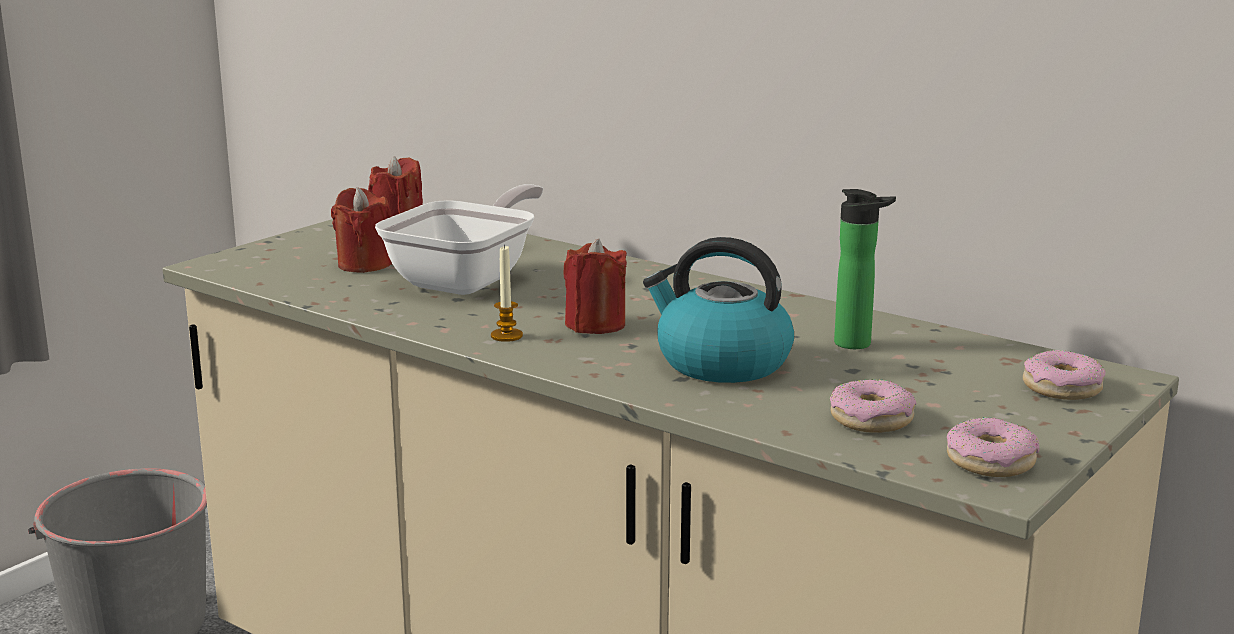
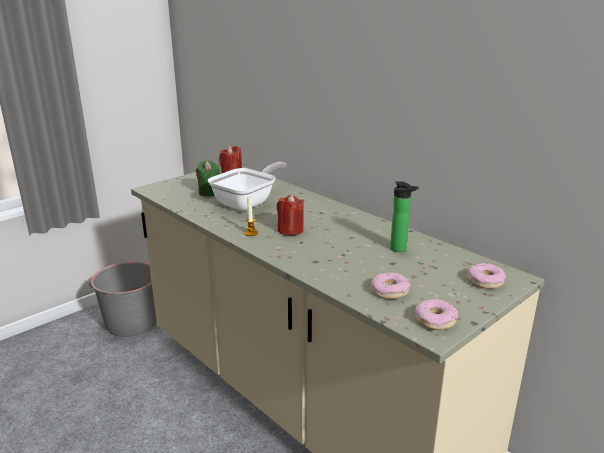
camera: 10 degrees right, 5 degrees up
(364, 264) = (209, 192): red candle -> green candle
(721, 363) = (335, 254): kettle -> none

